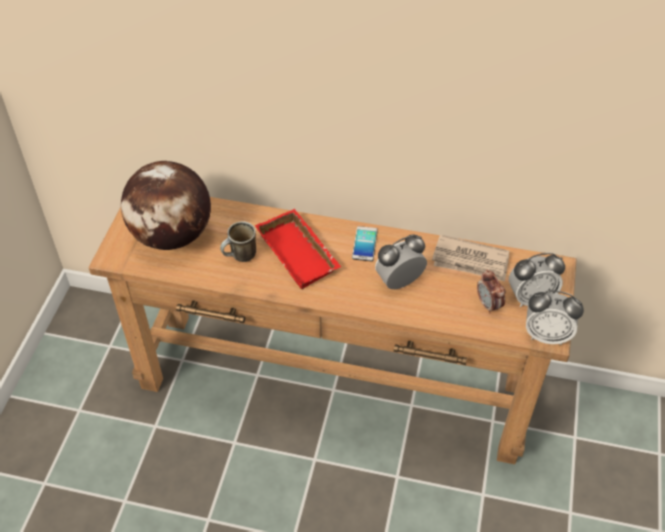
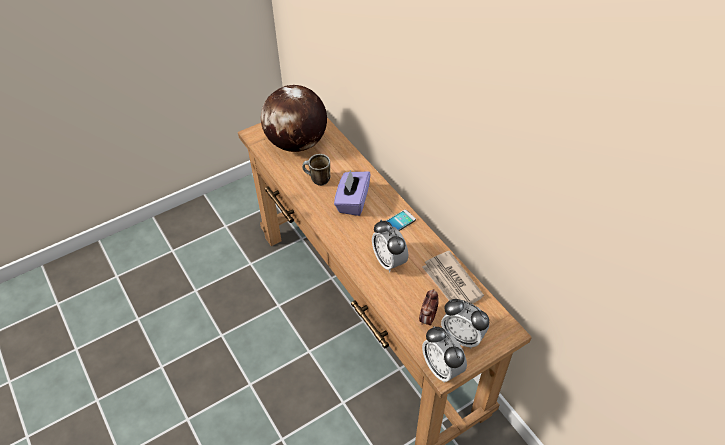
camera: 45 degrees right, 0 degrees up
(300, 253) = (352, 202): red tray -> purple tissue box
(399, 282) = (389, 261): alarm clock -> alarm clock turned 135 degrees counterclockwise

